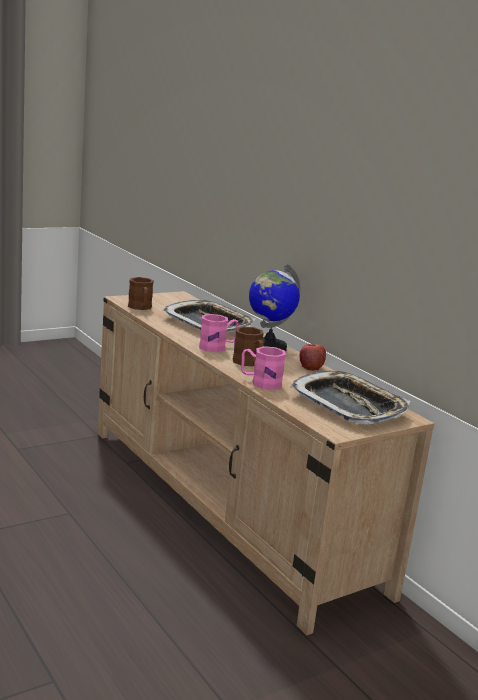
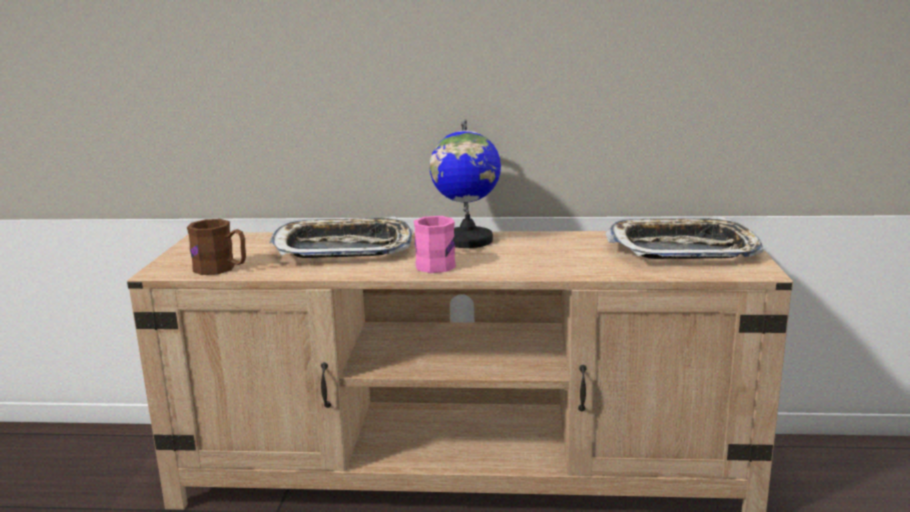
camera: 50 degrees left, 0 degrees up
(249, 363) = (513, 261): brown mug -> none
(260, 382) = (583, 270): pink mug -> none
(310, 367) = (550, 237): apple -> none

